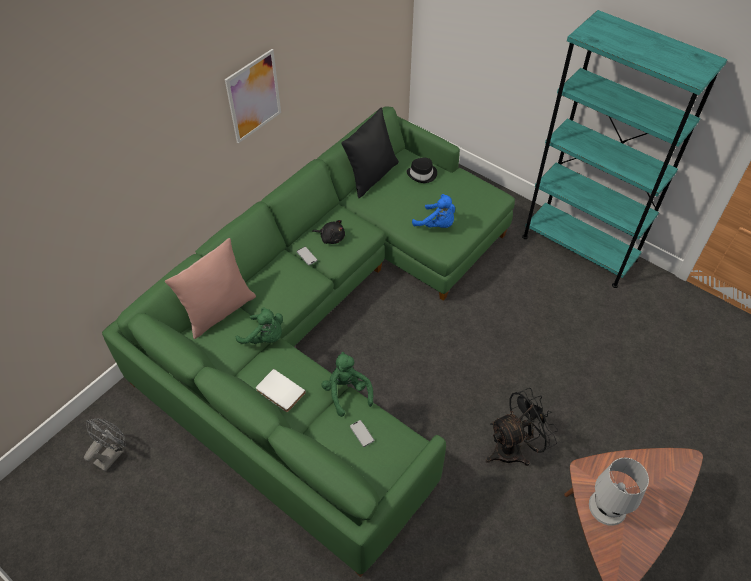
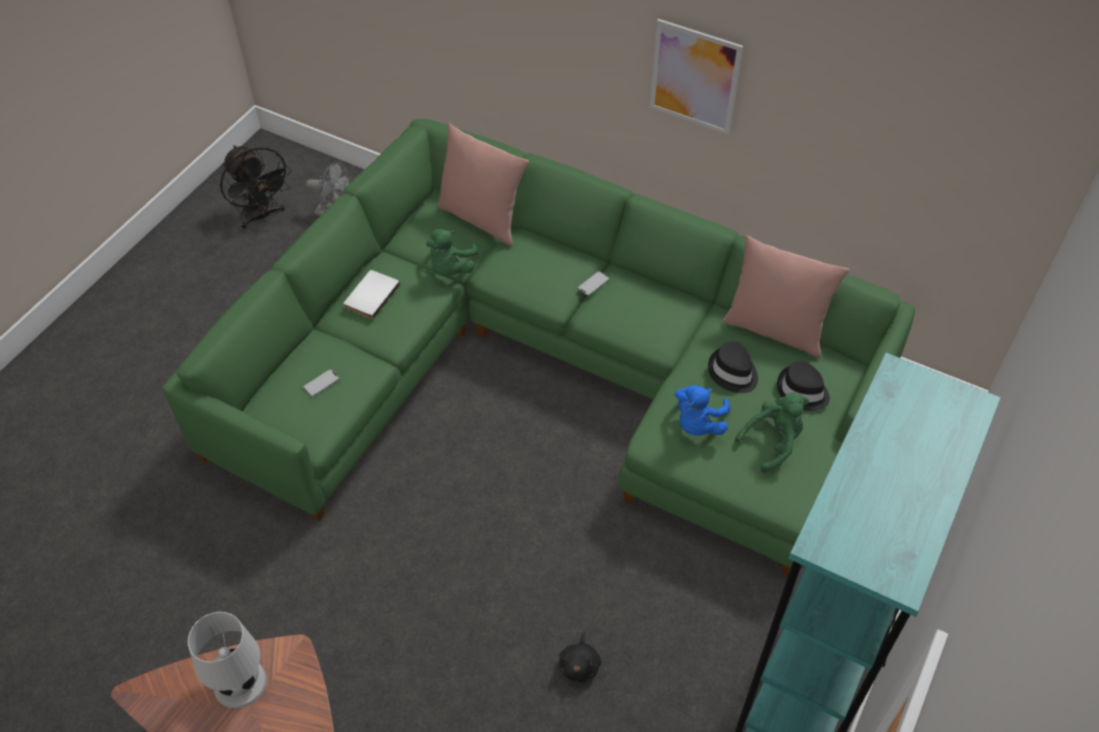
camera: 80 degrees right, 0 degrees up
(331, 238) = (633, 303): black plush toy -> black plush toy (580, 664)
(347, 392) = (381, 362): green plush toy -> green plush toy (773, 442)
(371, 176) = (775, 329): black pillow -> pink pillow
(402, 200) = (732, 372): none -> black hat
(513, 449) = (379, 613): black fan -> black fan (262, 216)

